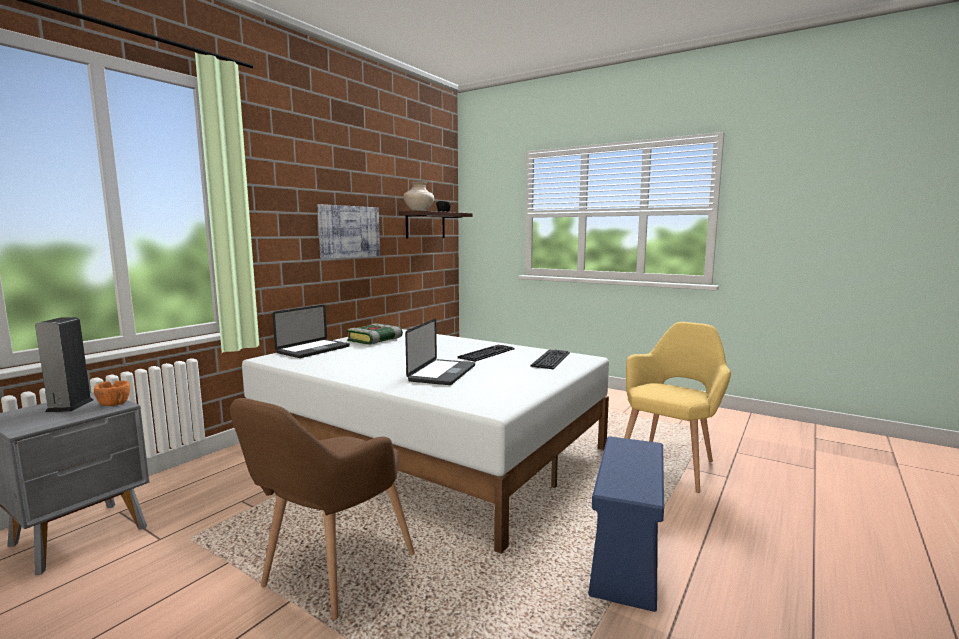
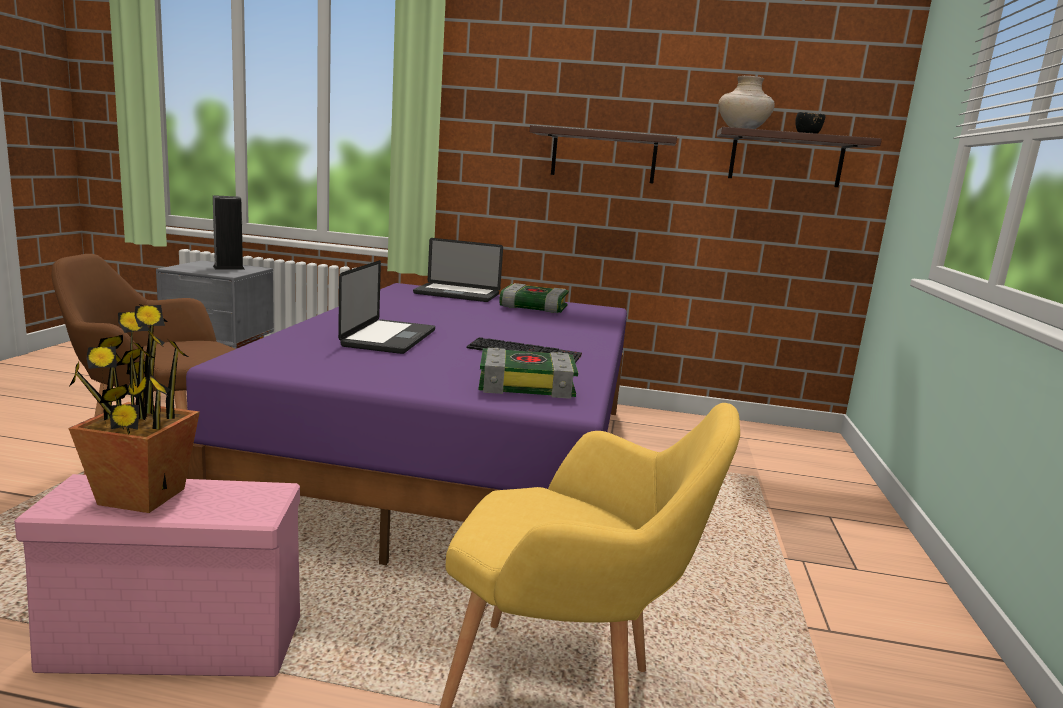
camera: 65 degrees right, 5 degrees up
(114, 404) = (234, 273): orange bowl -> none
(349, 232) = (603, 156): picture -> shelf
(428, 449) = (458, 461): white bed -> purple bed
(442, 373) = (389, 338): laptop -> laptop turned 75 degrees counterclockwise
(550, 359) = (527, 384): keyboard -> book
(626, 559) = (171, 644): blue storage box -> pink storage box
(630, 472) = (141, 497): none -> potted plant

